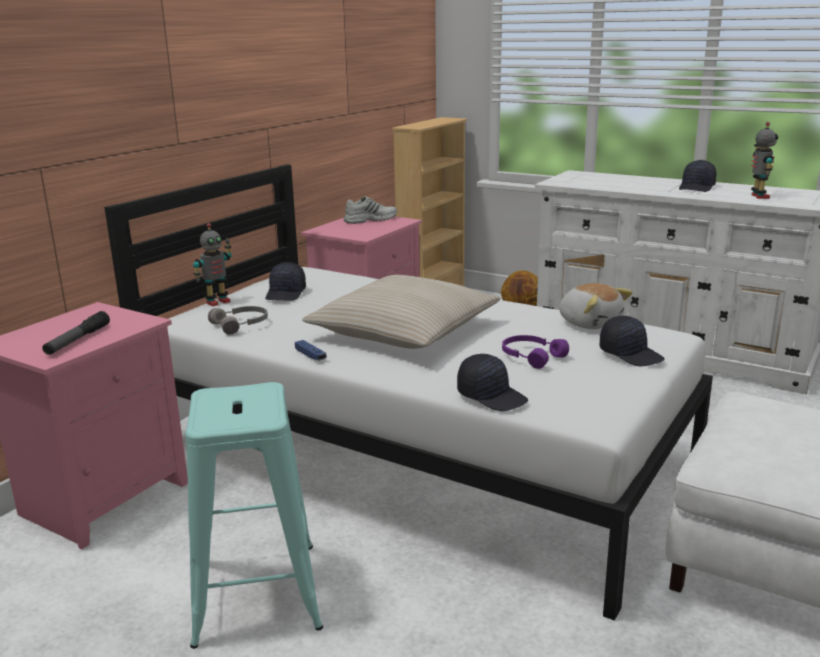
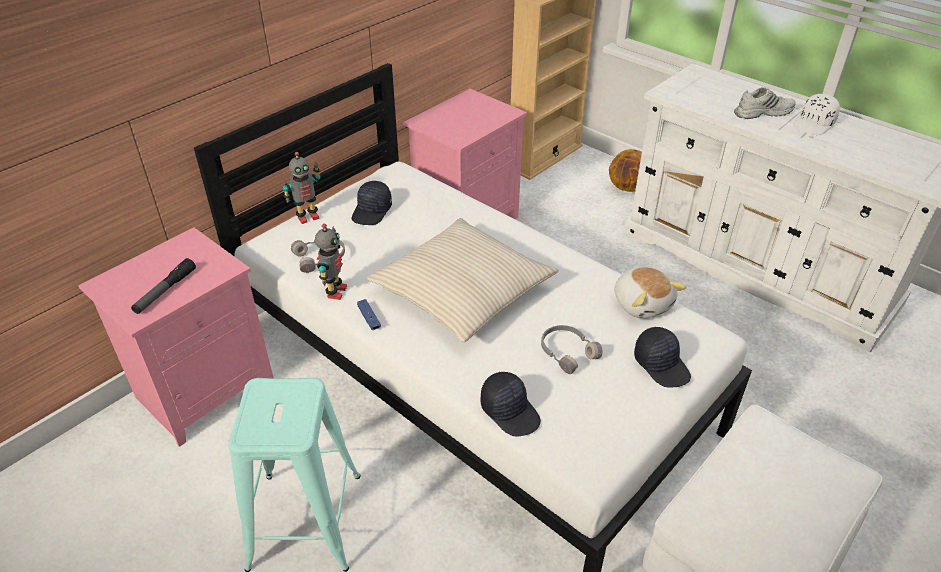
camera: 10 degrees right, 20 degrees up
(370, 219) = (476, 106): white shoe -> white shoe (762, 112)
(531, 357) = (567, 352): purple headphones -> grey headphones
(697, 187) = (814, 124): black cap -> white cap
(758, 196) = (872, 154): toy robot -> toy robot (335, 292)

